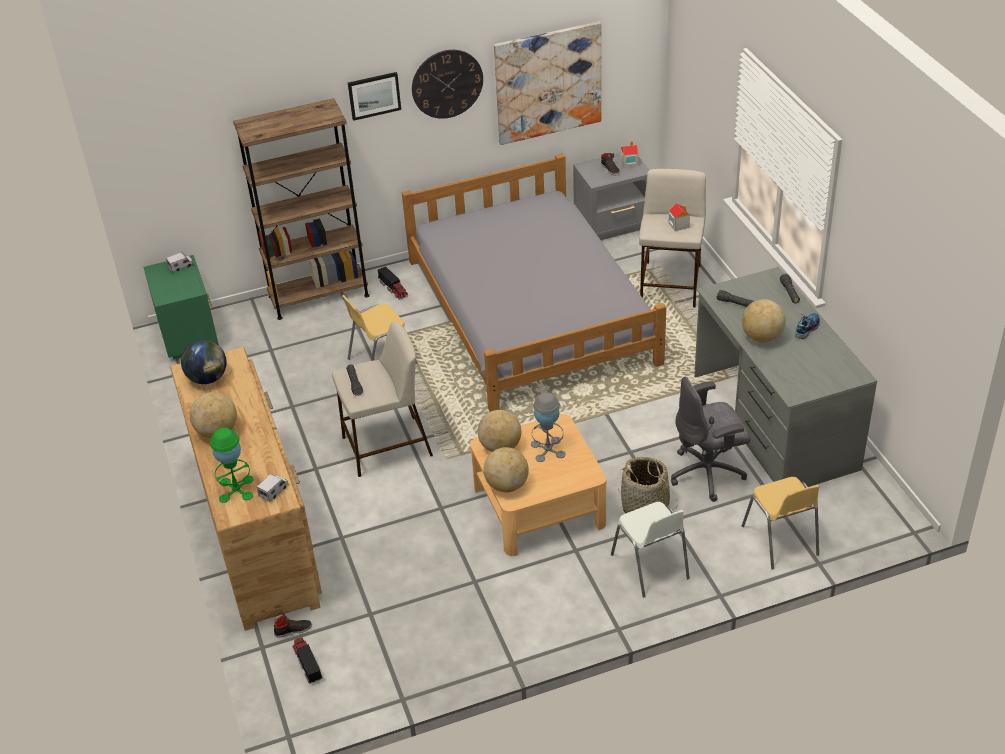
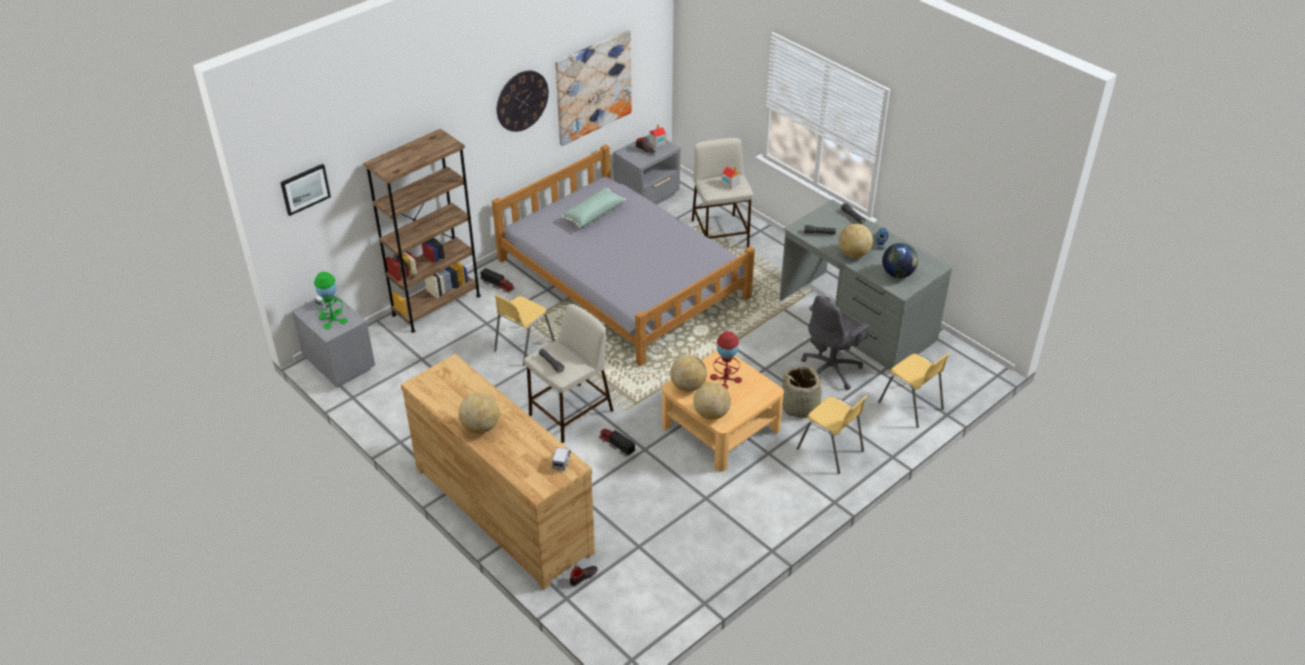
camera: 25 degrees left, 0 degrees up
(189, 335) = (340, 364): green nightstand -> grey nightstand
(208, 378) = (442, 386): globe -> globe (898, 274)
(236, 489) = (528, 468): green table lamp -> green table lamp (333, 319)
(307, 664) = (612, 599): toy truck -> toy truck (616, 445)
(374, 95) = (469, 120): picture -> picture (305, 189)
(517, 230) = (593, 214): none -> green pillow
(548, 449) = (725, 378): grey table lamp -> red table lamp
(650, 567) = (831, 450): white chair -> yellow chair

